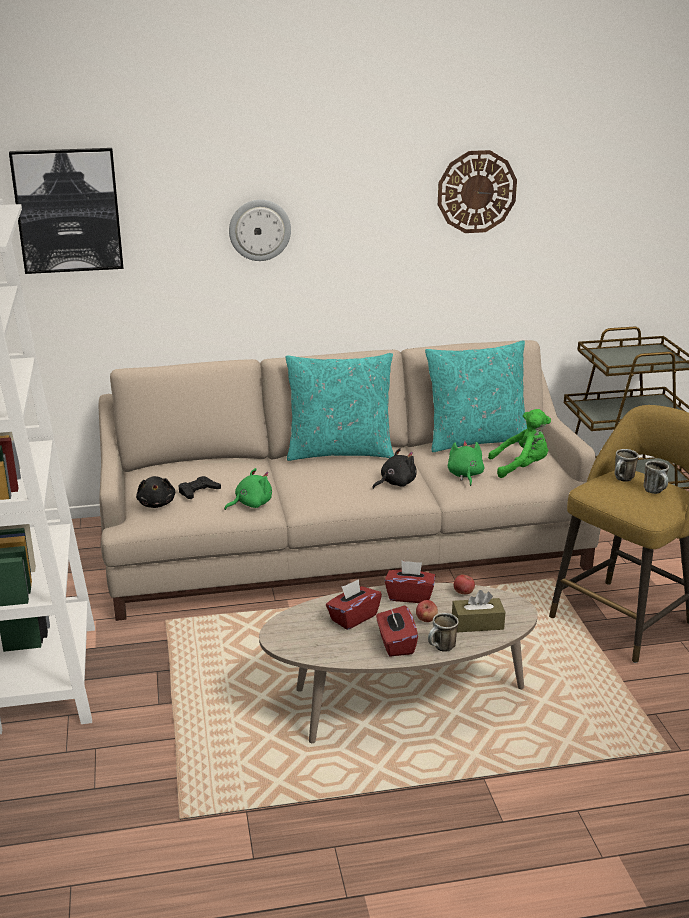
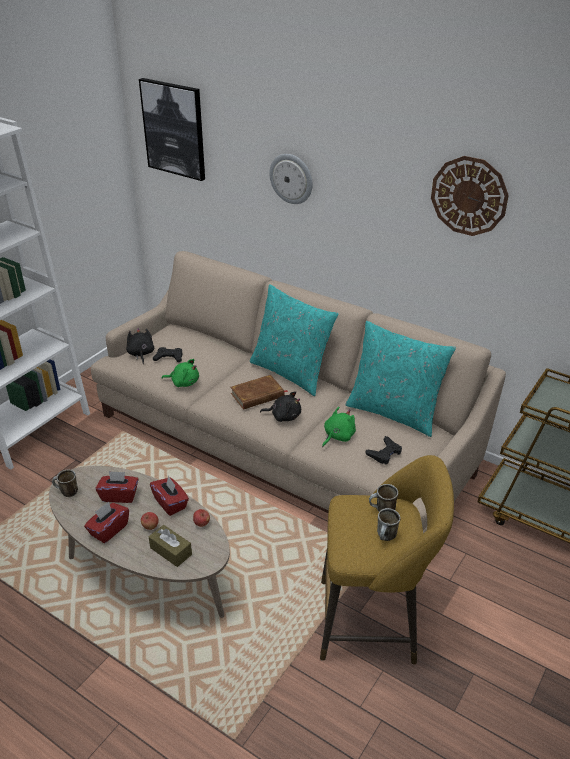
camera: 45 degrees right, 10 degrees up
(157, 503) = (141, 354): black plush toy -> black plush toy turned 135 degrees clockwise
(346, 478) = (257, 395): none -> brown book
(442, 648) = (124, 552): mug -> mug (66, 493)
(521, 467) = (384, 453): green plush toy -> black game controller

